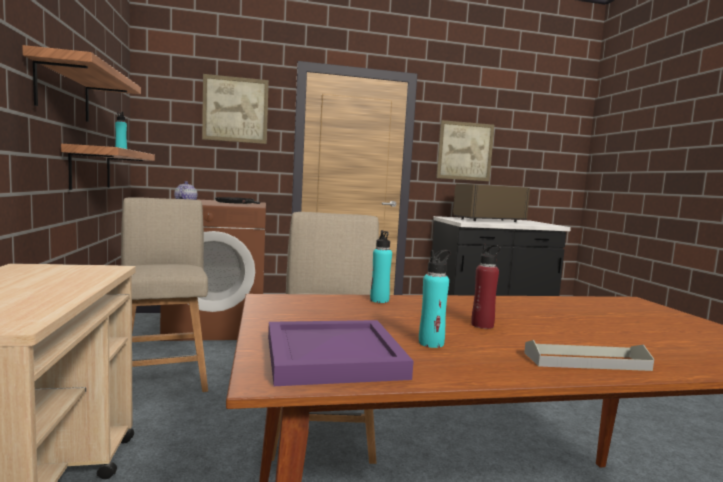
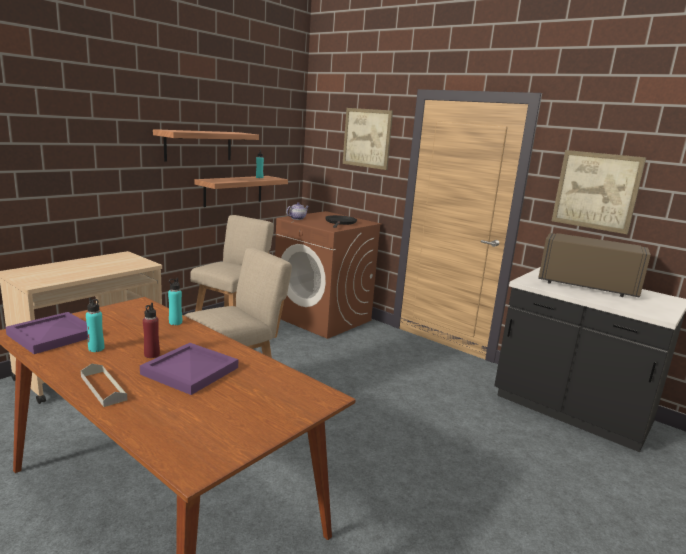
camera: 50 degrees right, 10 degrees up
(547, 322) = (188, 371): none -> purple tray

